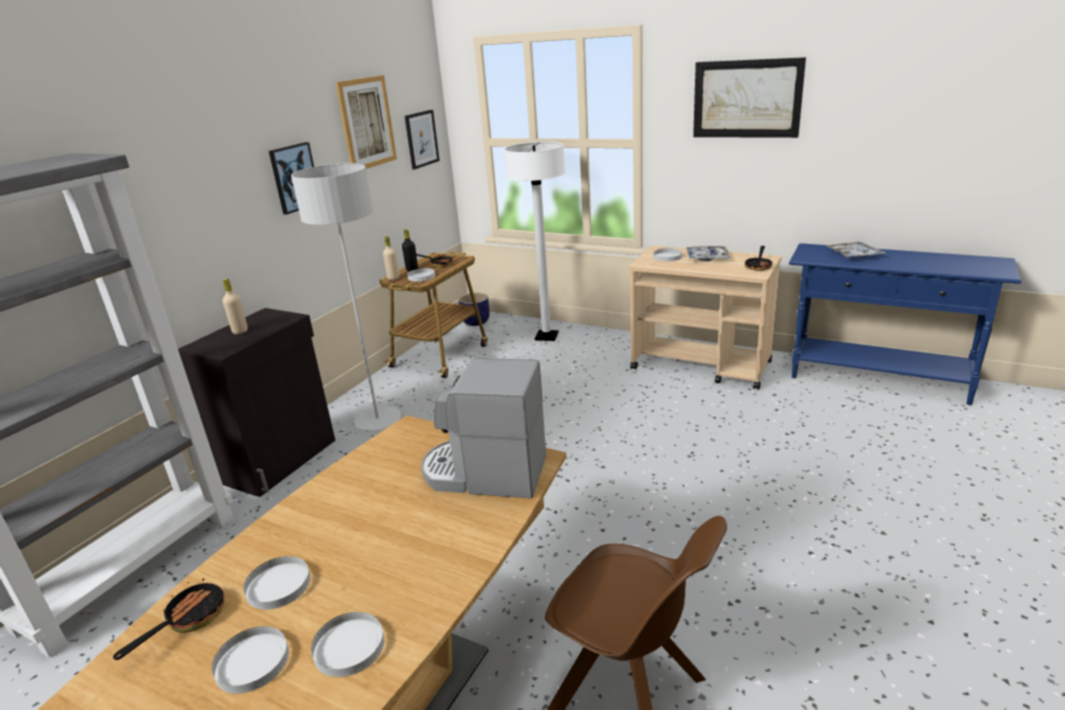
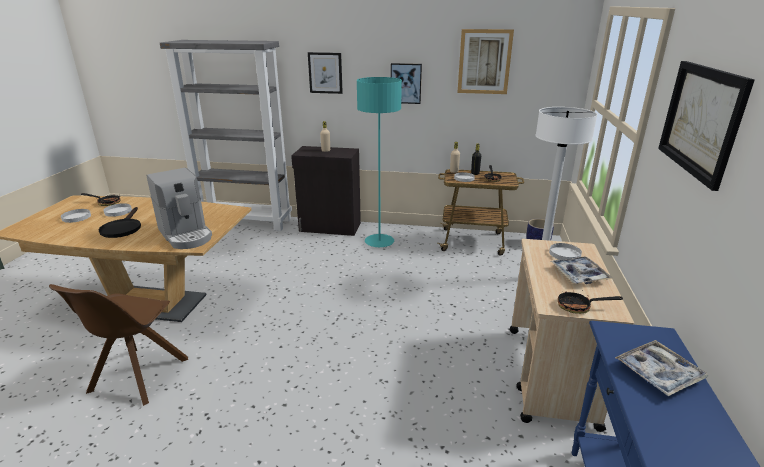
camera: 70 degrees right, 0 degrees up
(349, 647) = (73, 230): white plate -> none
(378, 420) = (379, 242): grey floor lamp -> turquoise floor lamp
(395, 560) = (122, 228): none -> black frying pan
(421, 139) = (546, 86): picture -> picture (325, 73)
(484, 473) = (186, 235): coffee machine -> coffee machine turned 150 degrees clockwise

